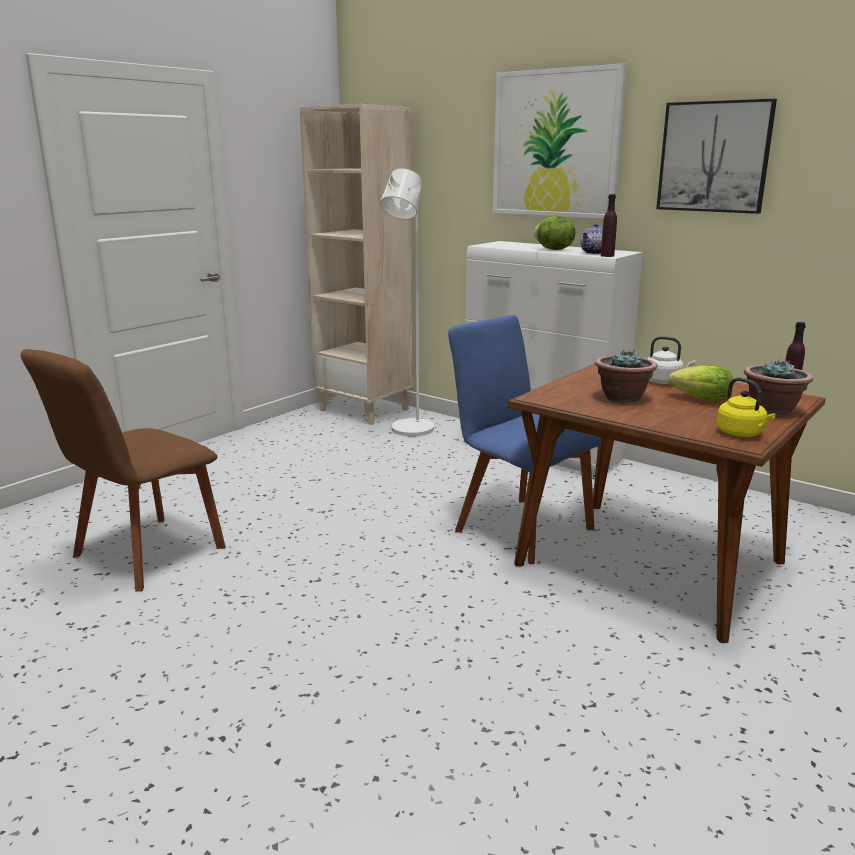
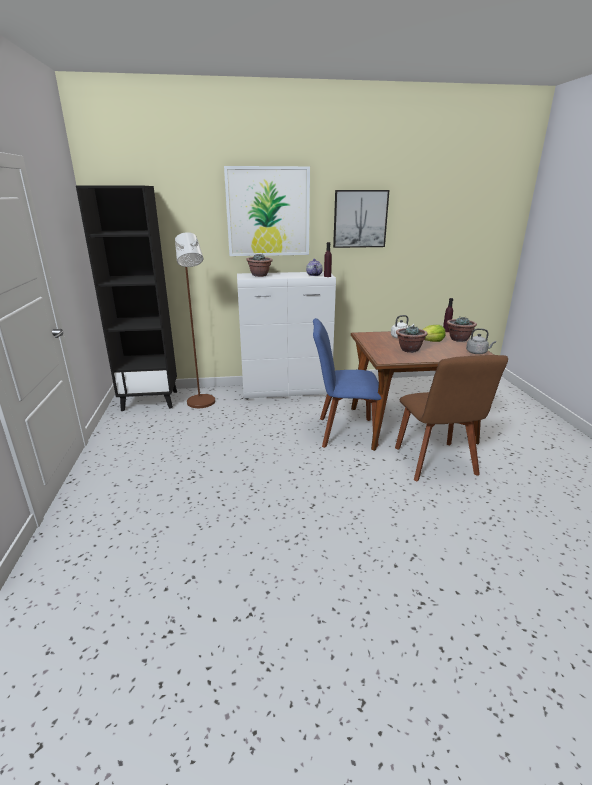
camera: 45 degrees left, 5 degrees up
(143, 555) = (193, 552): brown chair -> brown chair (436, 463)
(365, 410) = (150, 400): beige bookcase -> black bookcase
(409, 431) = (202, 404): white floor lamp -> brown floor lamp
(516, 245) = (260, 275): none -> potted plant
(553, 250) = (290, 276): lettuce -> none
(742, 434) = (477, 352): yellow kettle -> grey kettle

